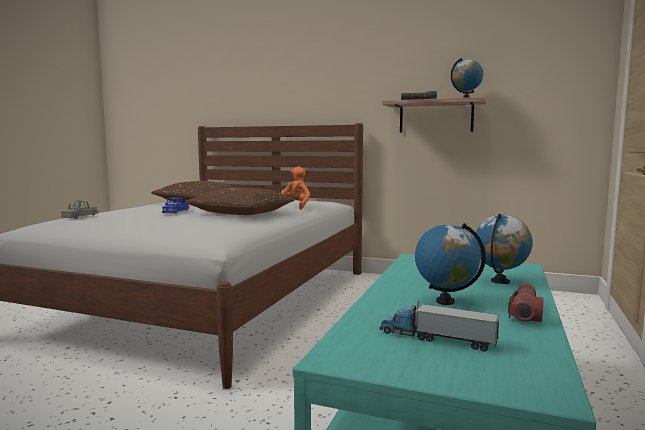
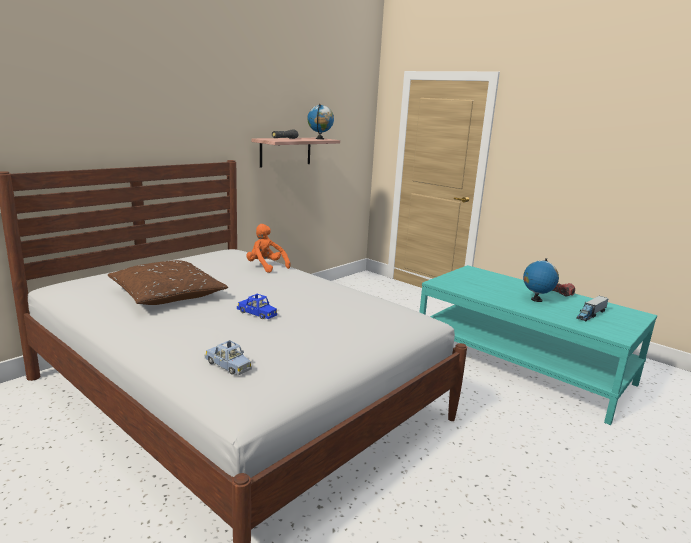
camera: 70 degrees left, 10 degrees up
(80, 217) = (228, 365): grey toy car -> blue toy car
(241, 213) = (297, 290): brown pillow -> none
(500, 281) = (501, 281): globe -> none

